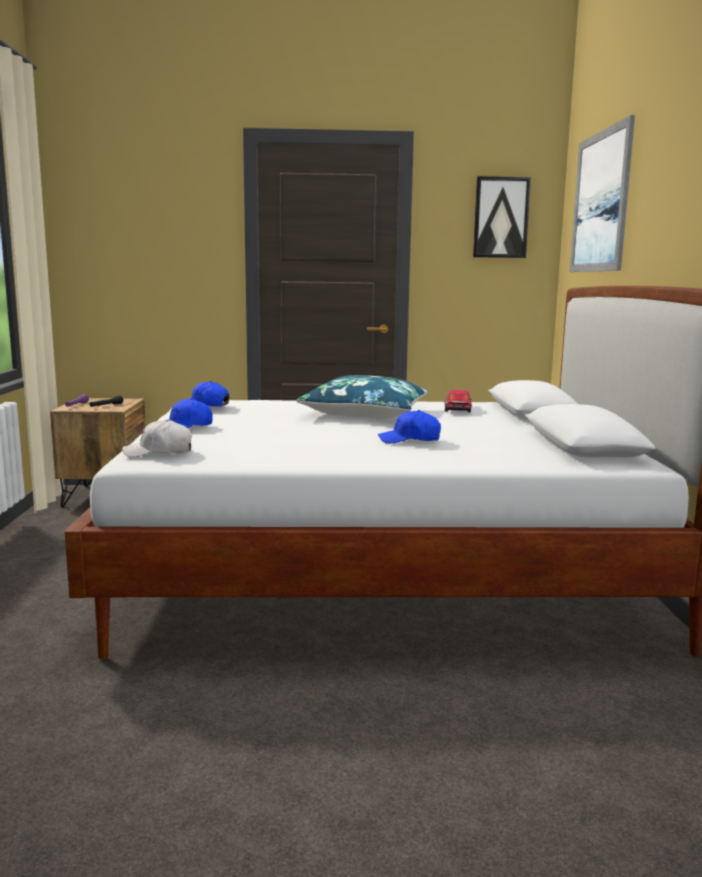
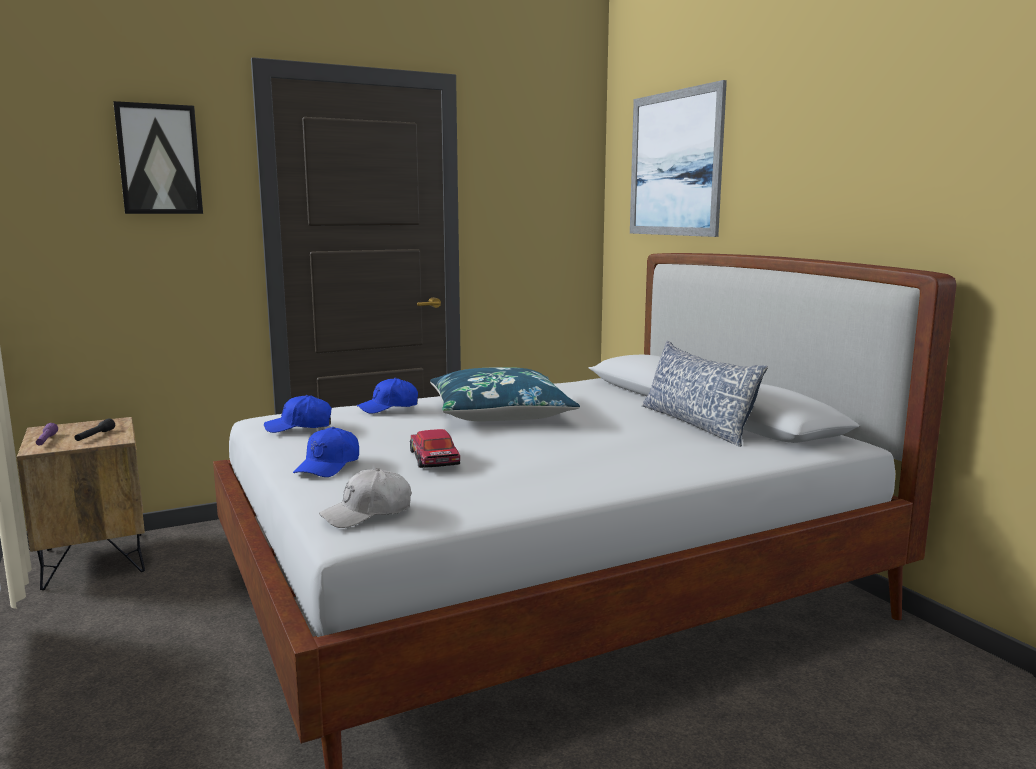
camera: 25 degrees left, 0 degrees up
(409, 440) = (611, 445): blue cap -> blue cap (388, 407)
(457, 409) = (579, 394): toy car -> toy car (434, 459)
(501, 217) = (548, 174): picture -> picture (159, 159)
(519, 436) = (696, 424): none -> pillow

